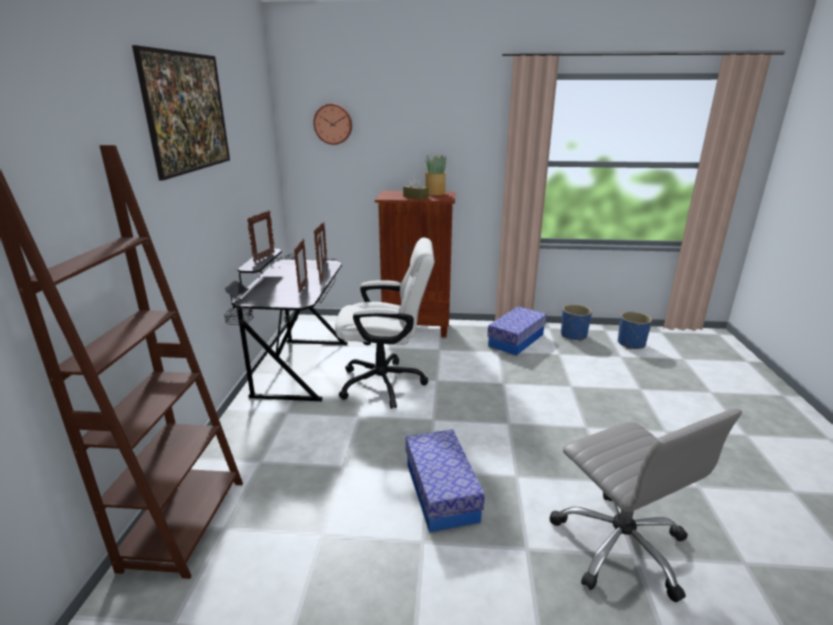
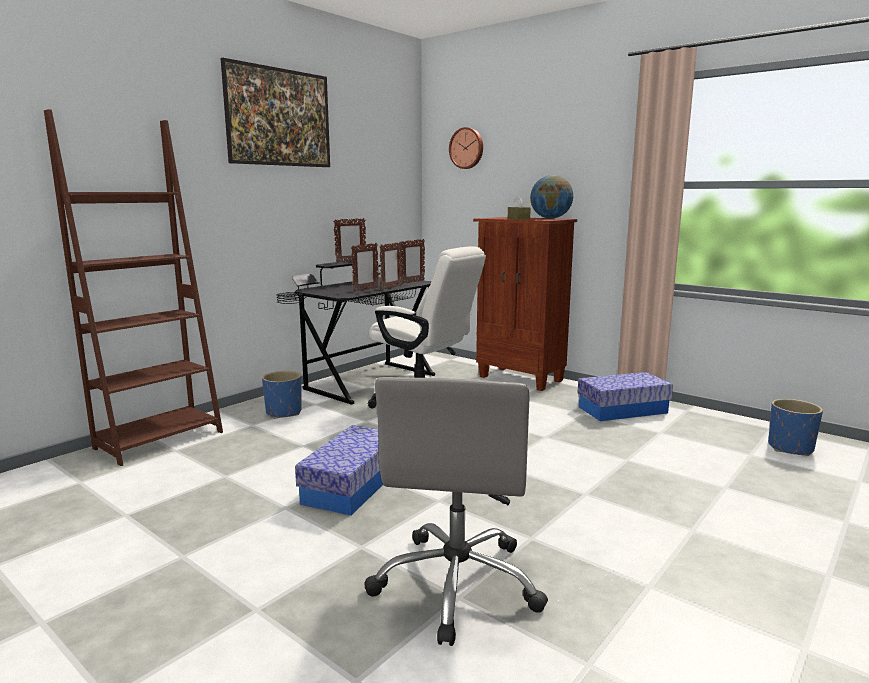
camera: 35 degrees right, 10 degrees down
(435, 193) = (550, 218): potted plant -> globe
(573, 335) = (711, 423): blue planter -> blue planter (284, 413)

